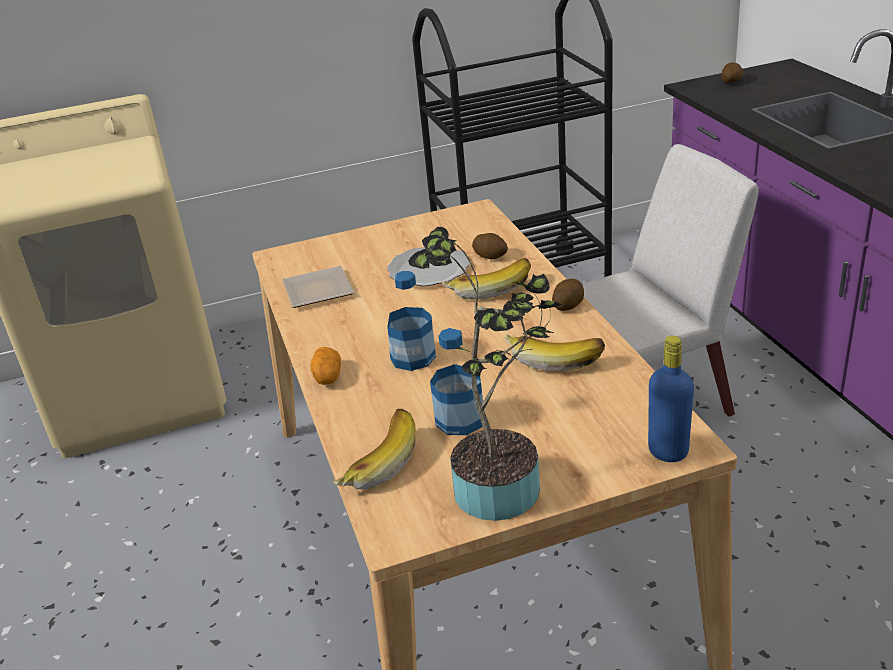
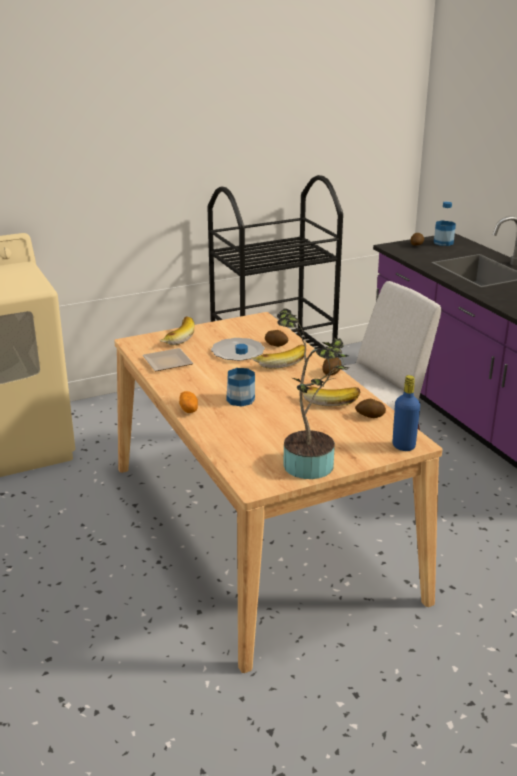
camera: 10 degrees left, 5 degrees down
(376, 462) = (233, 452): banana -> banana (176, 338)
(460, 420) = (278, 431): bottle -> bottle (443, 242)
(618, 389) = (370, 416): none -> potato

